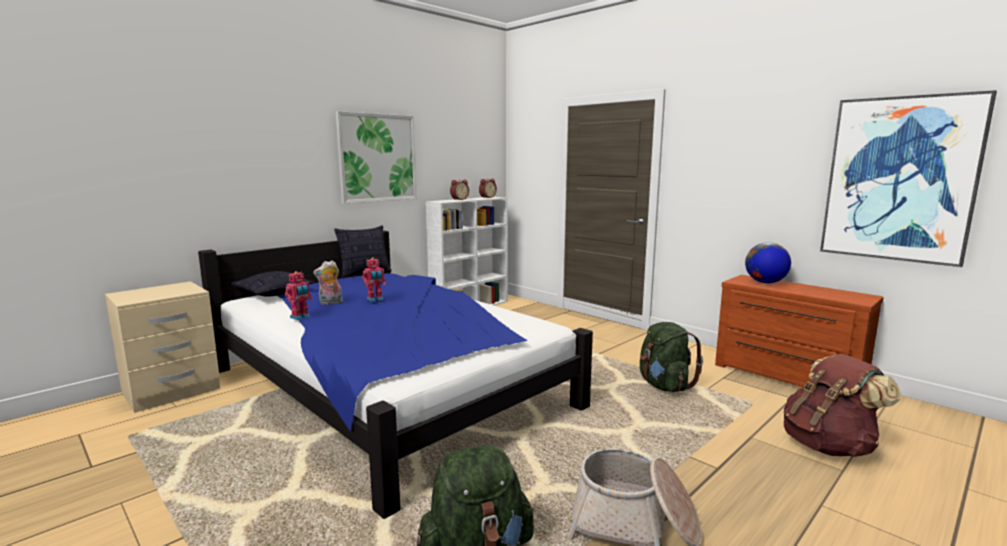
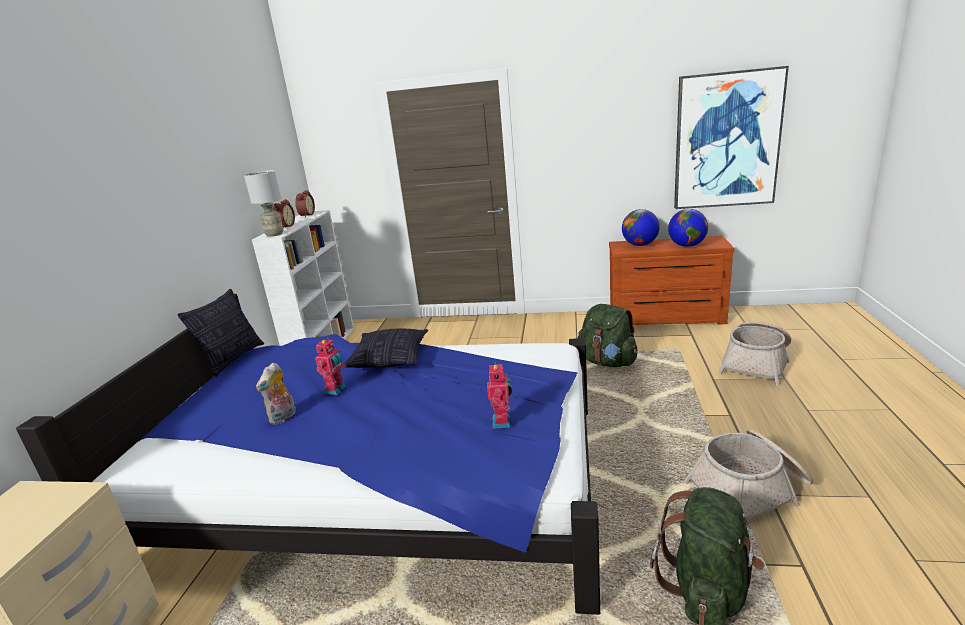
camera: 35 degrees left, 10 degrees up
(273, 293) = (162, 438): pillow -> pillow (389, 359)
(300, 317) = (289, 454): toy robot -> toy robot (503, 422)
(377, 158) = (190, 197): picture -> none
(442, 201) = (275, 234): none -> grey table lamp
(815, 293) = (687, 246): none -> globe
(828, 446) = (756, 364): brown backpack -> basket

